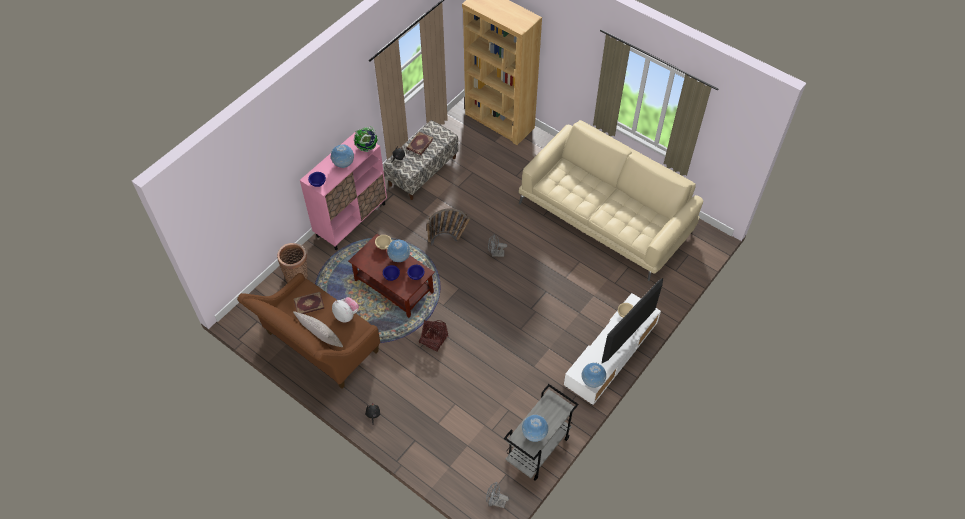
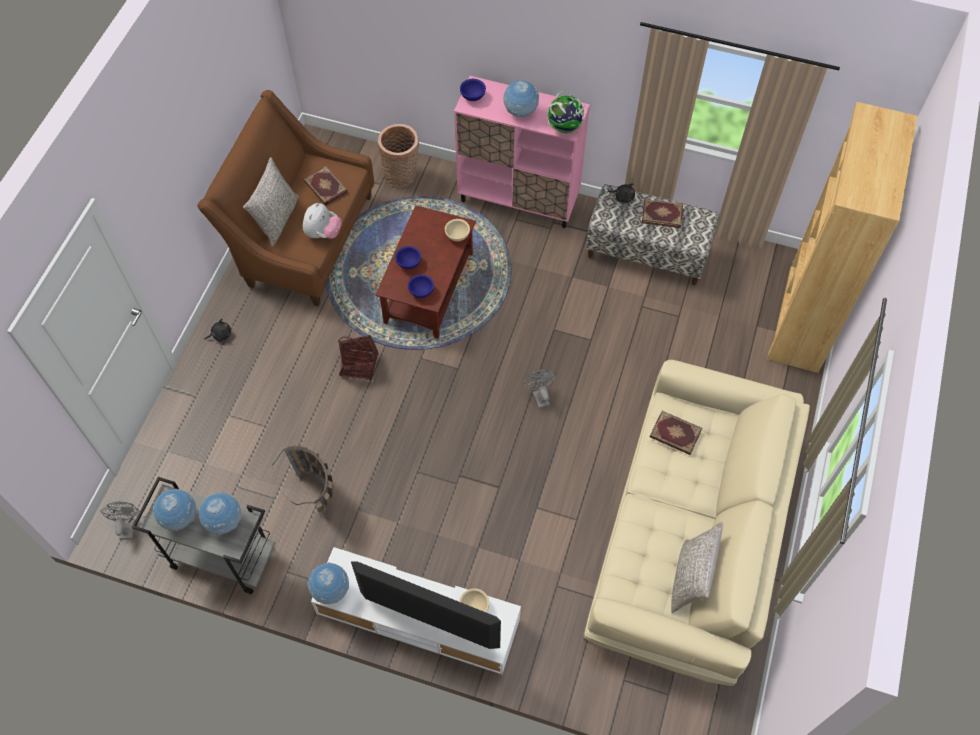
camera: 70 degrees right, 5 degrees up
(399, 258) = (444, 261): globe -> globe (225, 522)
(449, 239) = (539, 326): basket -> basket (319, 498)
(564, 187) = (675, 434): none -> book
(646, 209) = (690, 579): none -> grey pillow

